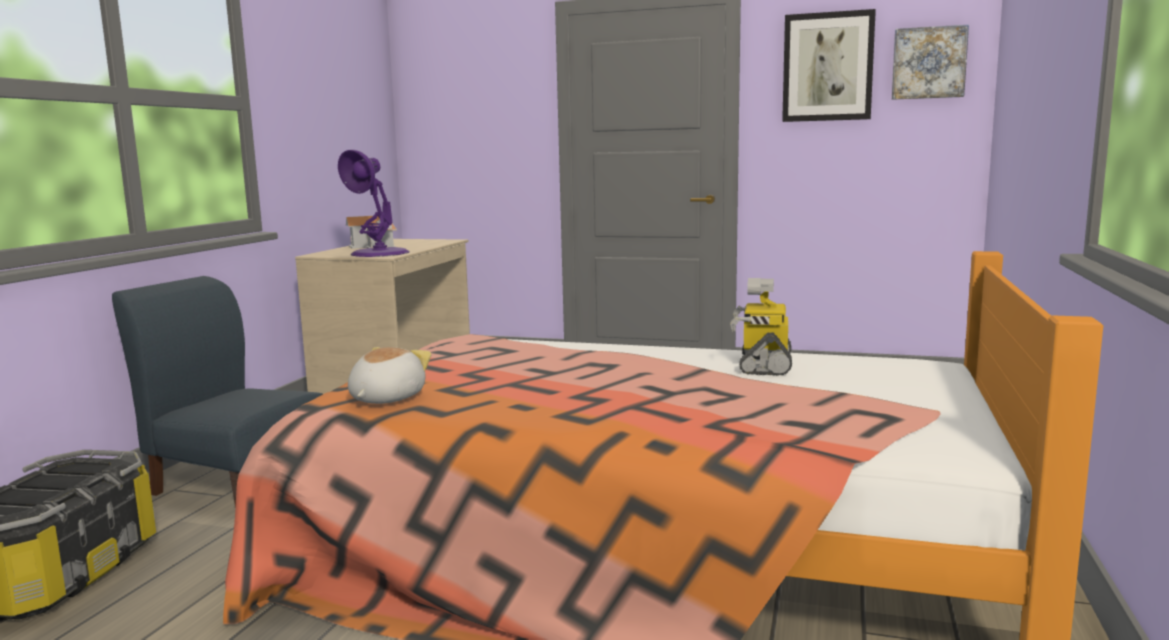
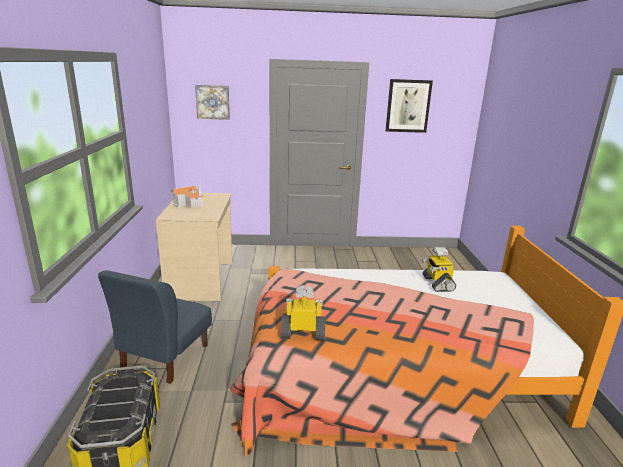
camera: 20 degrees left, 10 degrees up
(236, 482) = (164, 357): blue chair -> blue chair turned 75 degrees counterclockwise
(379, 253) = (202, 213): purple table lamp -> none
(385, 398) = (303, 333): plush toy -> toy robot
(928, 63) = (452, 107): picture -> picture (213, 102)

